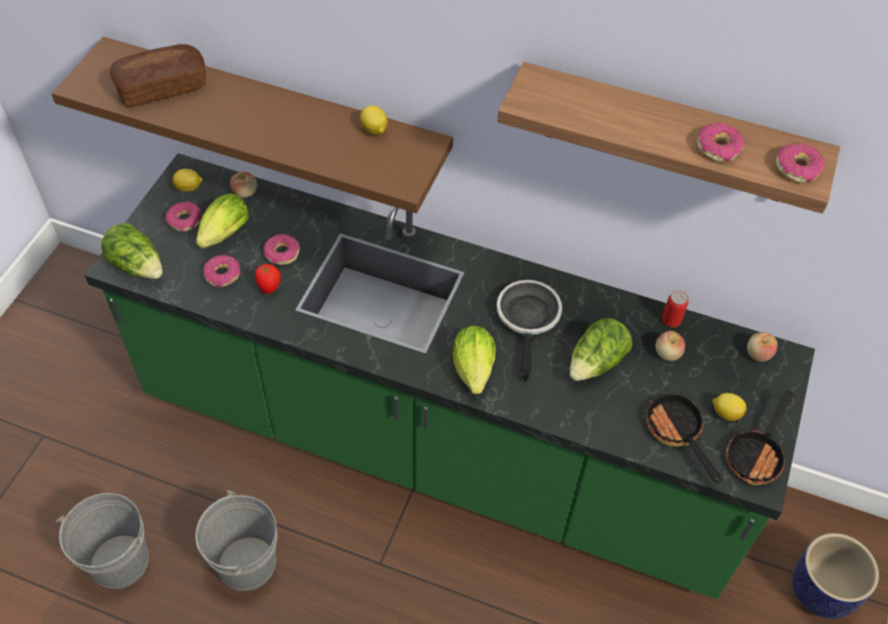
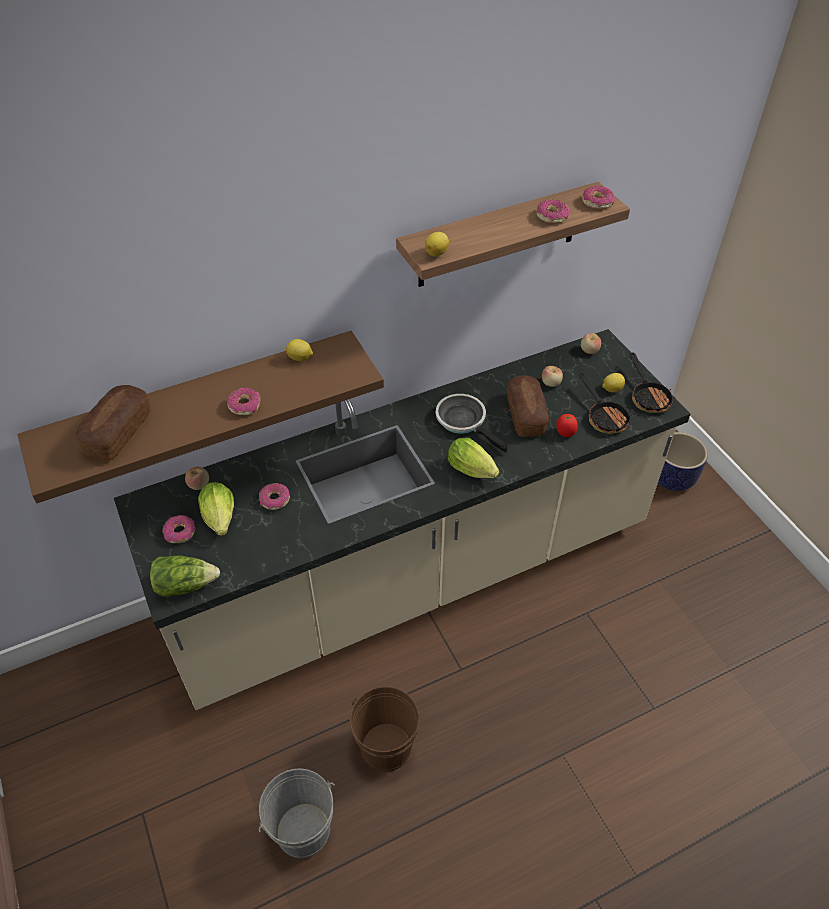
camera: 45 degrees left, 5 degrees down
(189, 188) = (154, 512): lemon -> lemon (437, 253)
(223, 275) = (253, 542): donut -> donut (245, 405)
(247, 563) = (386, 747): grey bucket -> brown bucket
(269, 287) = (294, 524): tomato -> tomato (565, 433)
(438, 446) = (414, 577): green counter -> beige counter
(596, 363) = (525, 415): lettuce -> bread
(671, 320) = (531, 365): can -> none
(677, 433) = (604, 416): frying pan -> frying pan turned 135 degrees counterclockwise

